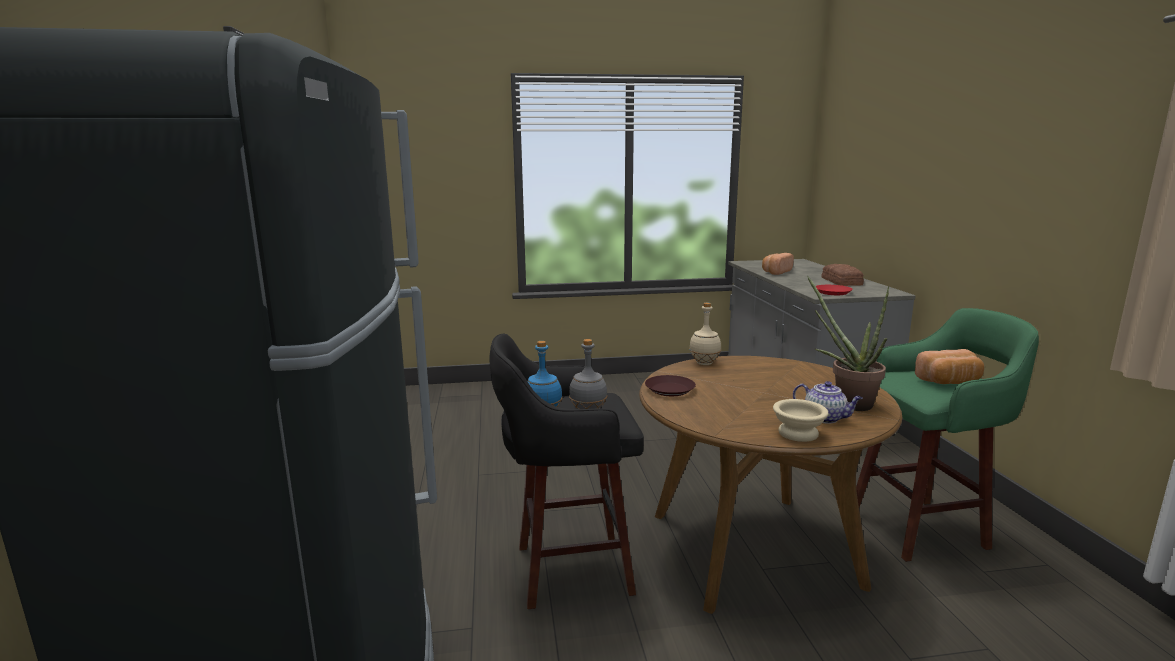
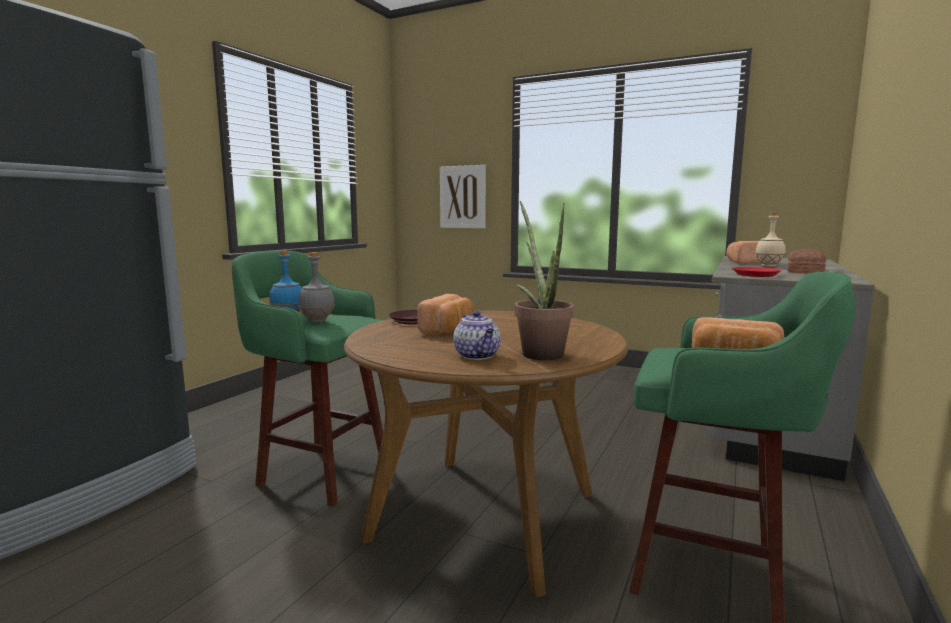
camera: 35 degrees right, 5 degrees down
(452, 210) = (462, 197): none -> picture
(567, 570) = (320, 473): black stool -> green stool
(704, 363) = (500, 313): beige bottle -> beige bottle (769, 266)
(730, 395) = (449, 330): none -> bread
(798, 433) = (418, 358): beige bowl -> none

